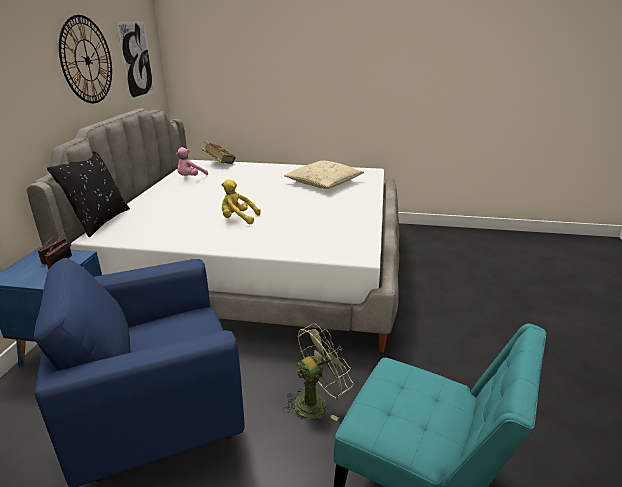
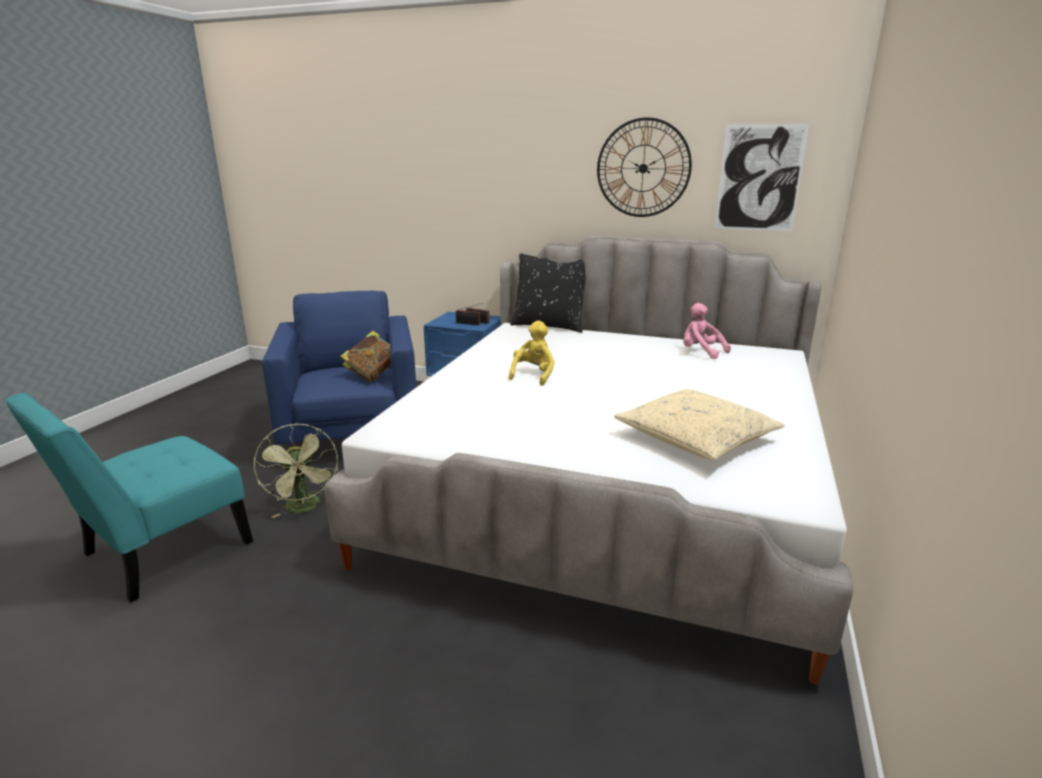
camera: 100 degrees right, 5 degrees down
(219, 164) = (780, 366): book -> book (373, 375)

